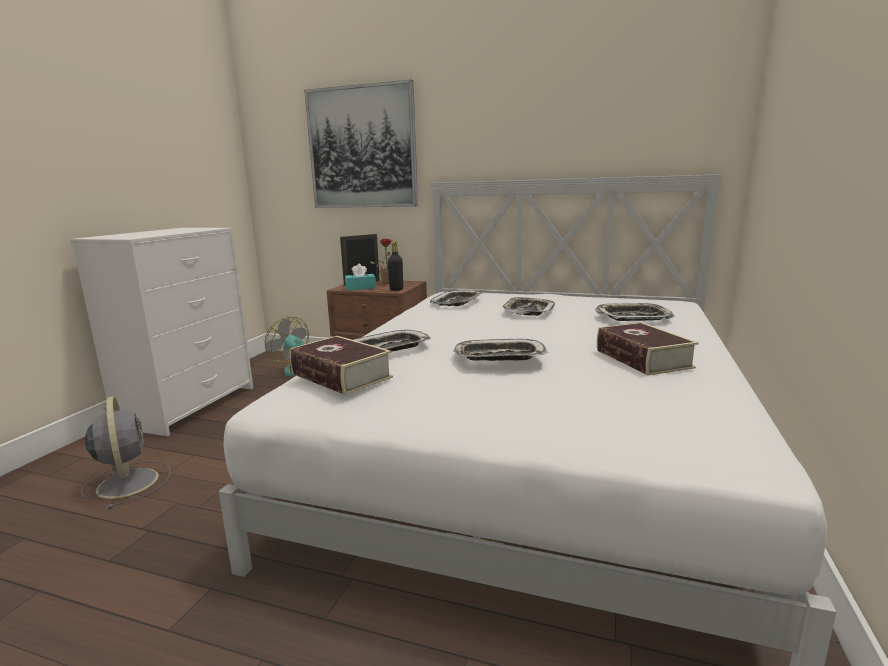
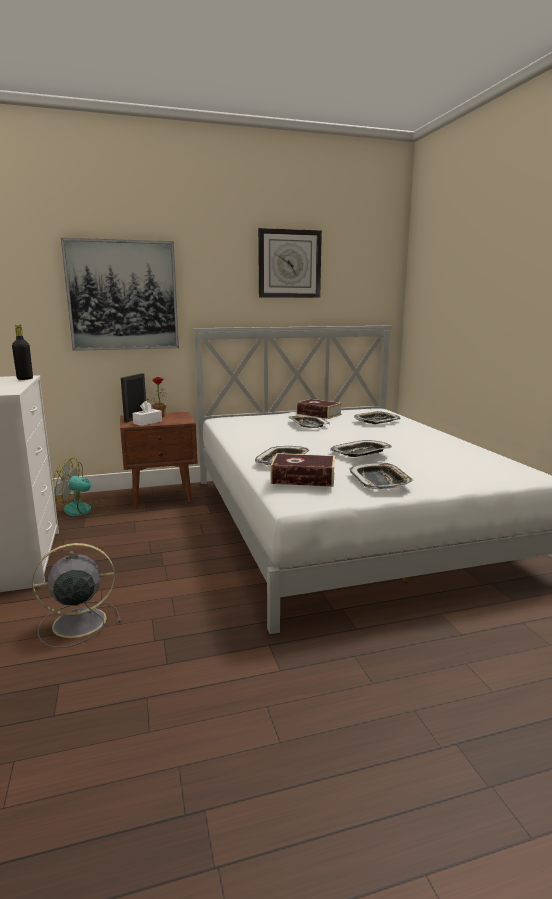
camera: 35 degrees left, 0 degrees up
(128, 482) = (77, 623): grey fan -> grey fan turned 45 degrees counterclockwise
(360, 288) = (147, 422): turquoise tissue box -> white tissue box
(396, 289) = (183, 420): black bottle -> black bottle (25, 379)
(457, 302) = (247, 425): tray -> tray (380, 481)
(558, 93) = (289, 264): none -> wall clock
(643, 359) = (426, 442): book -> book (319, 414)

